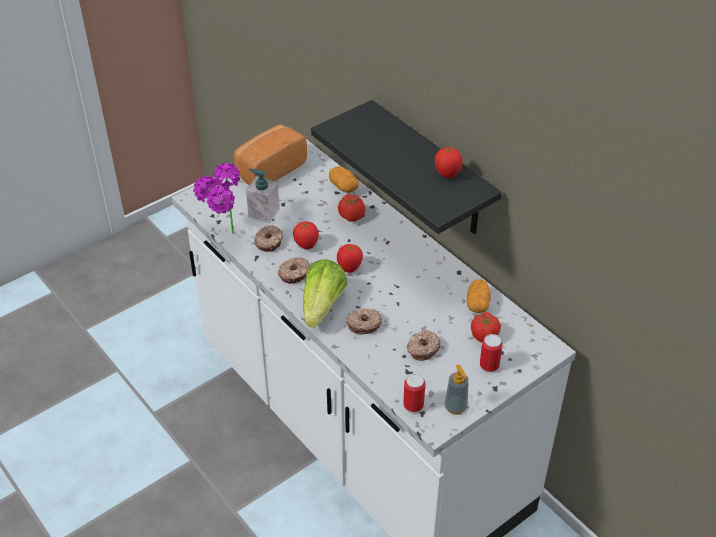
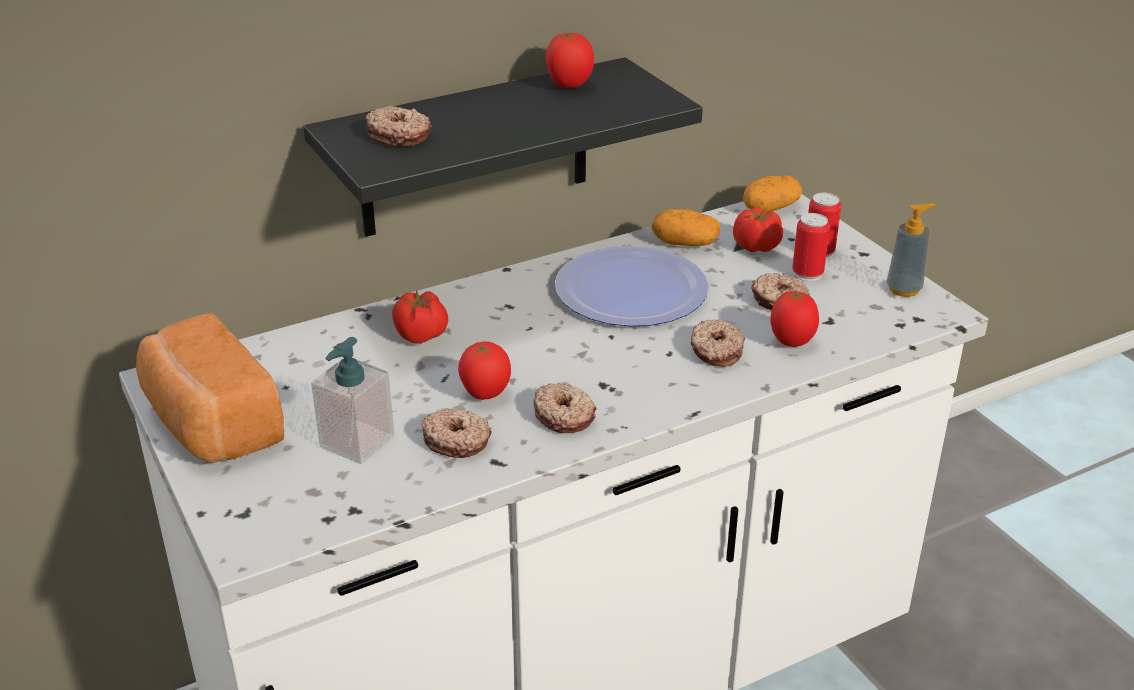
camera: 80 degrees left, 10 degrees down
(224, 237) = (414, 504): potted plant -> none
(322, 306) = (661, 391): lettuce -> none
(343, 187) = (327, 336): potato -> potato (770, 208)
(349, 269) = (568, 352): tomato -> tomato (792, 342)
(366, 128) = (399, 135): none -> donut
(413, 406) = (903, 324): can -> can (807, 273)
(417, 286) = (630, 290): none -> plate

